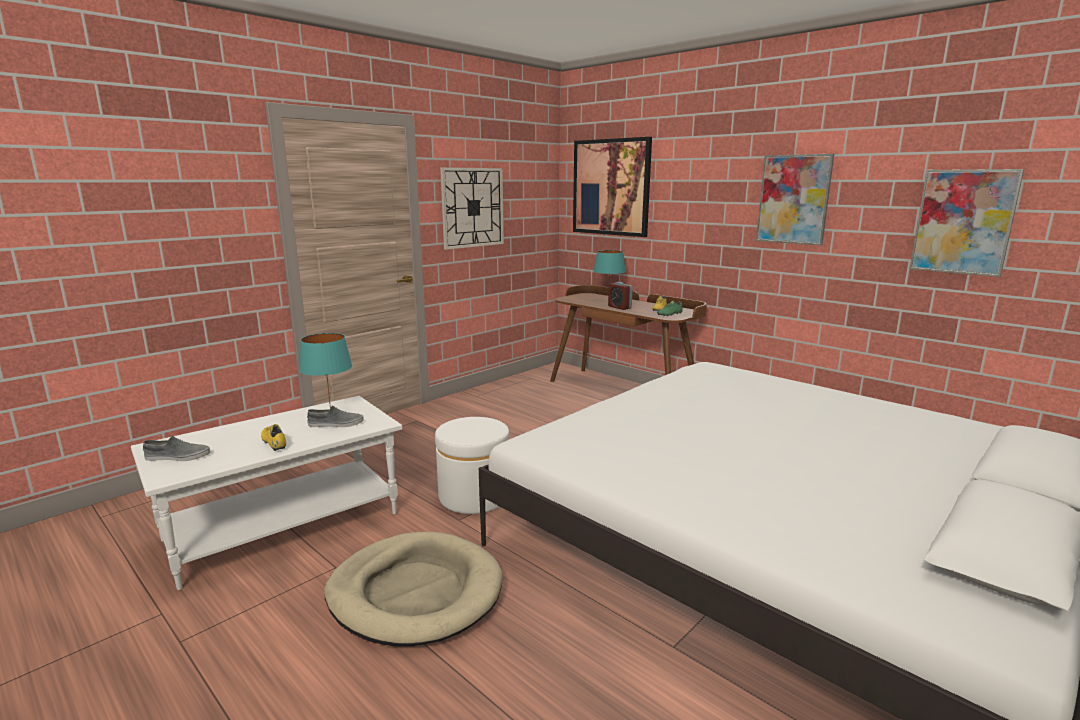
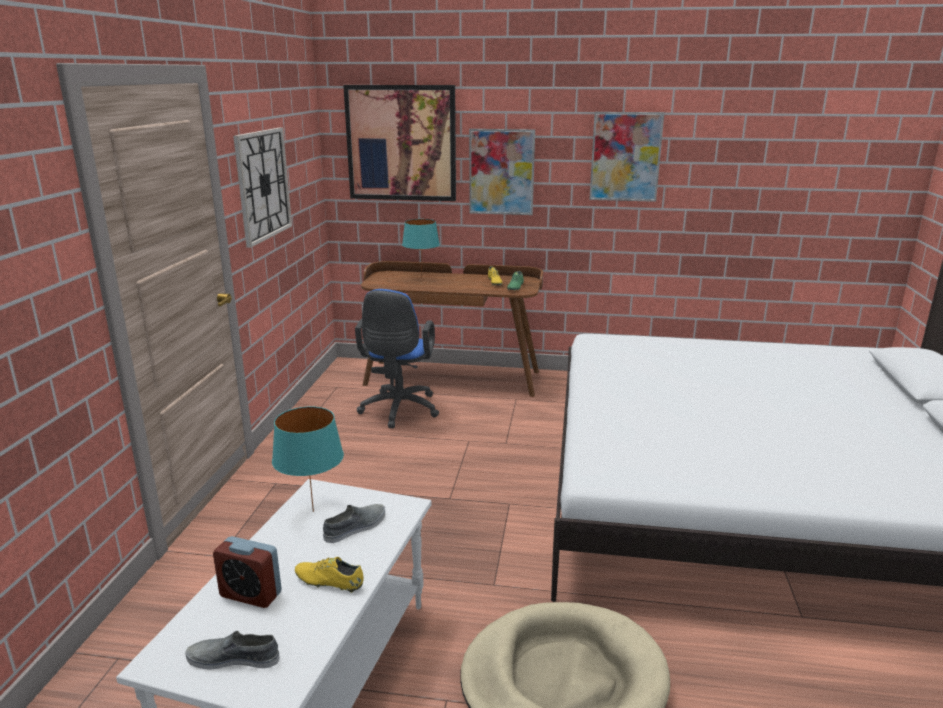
camera: 35 degrees left, 5 degrees up
(177, 457) = (234, 658): grey shoe -> grey shoe turned 135 degrees counterclockwise
(474, 496) = (472, 552): white ottoman -> none
(551, 401) = (398, 411): none -> blue office chair
(619, 307) = (452, 287): alarm clock -> alarm clock (251, 594)
(963, 222) = (776, 175): picture -> picture (501, 172)

